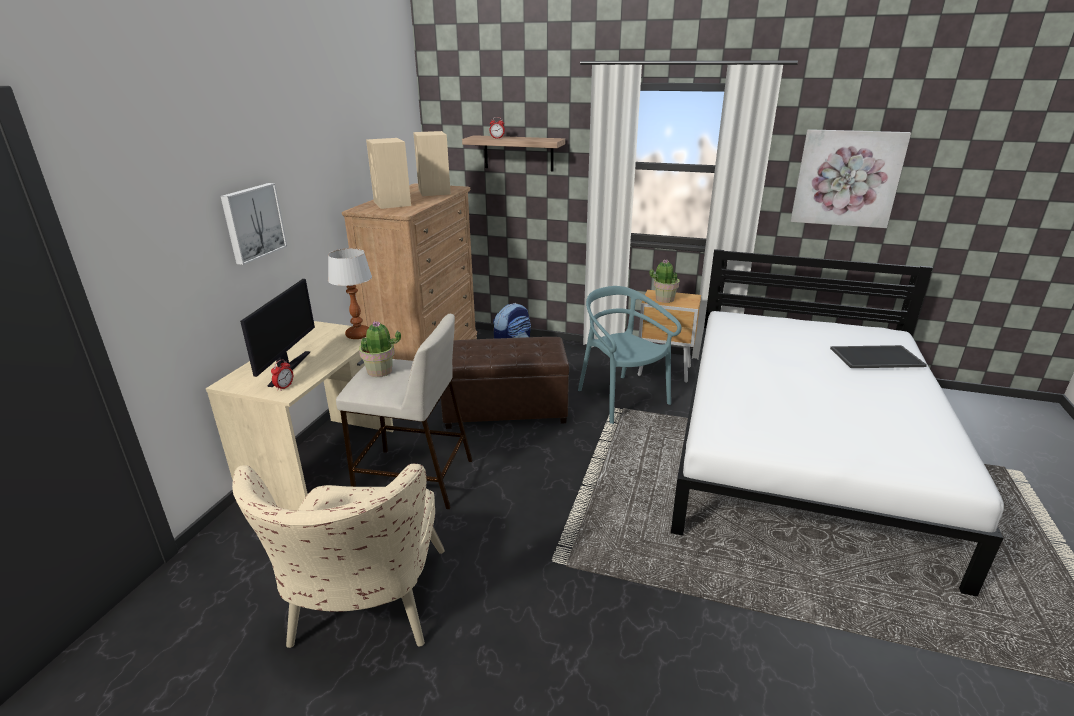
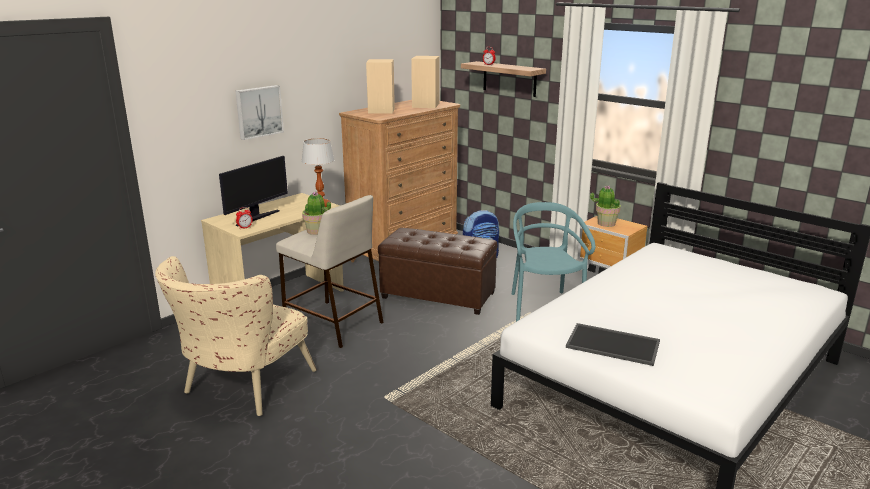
camera: 25 degrees right, 5 degrees down
(846, 178) = (796, 125): picture -> none
(876, 357) = (768, 304): tray -> tray (614, 344)

